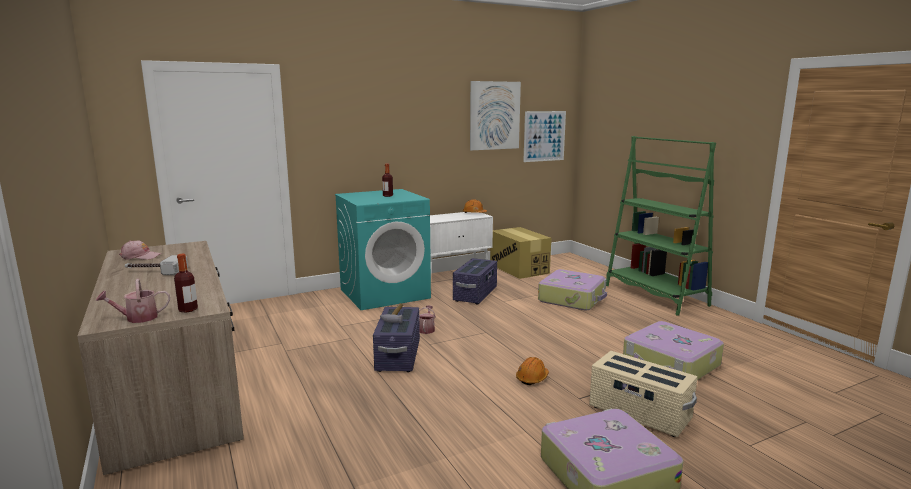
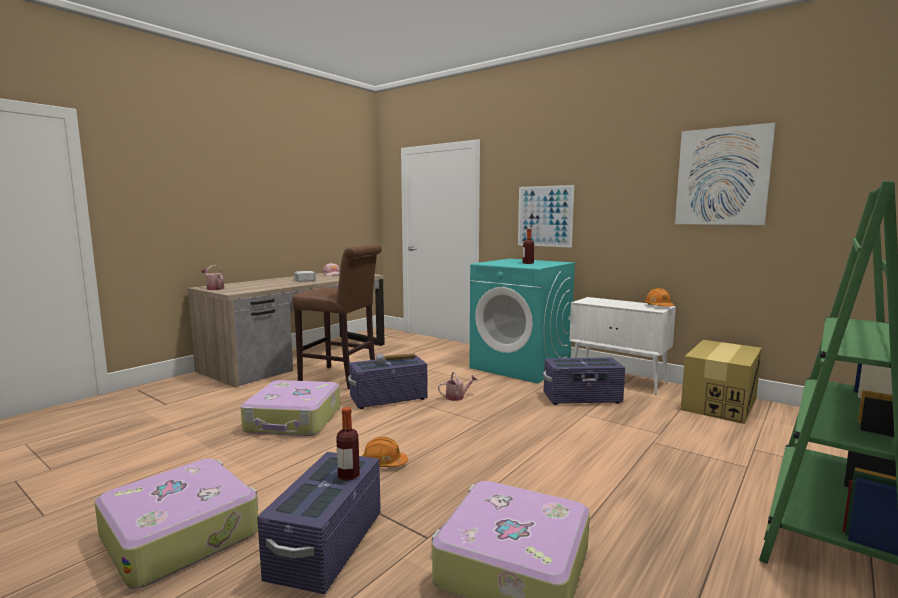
camera: 65 degrees right, 5 degrees down
(188, 309) = (230, 291): bottle -> bottle (348, 475)
(305, 369) = (342, 378): none -> brown stool
(544, 136) = (828, 207): picture -> picture (545, 216)
(572, 298) = (669, 453): suitcase -> suitcase (294, 420)
(639, 413) = (326, 546): beige storage box -> purple storage box

